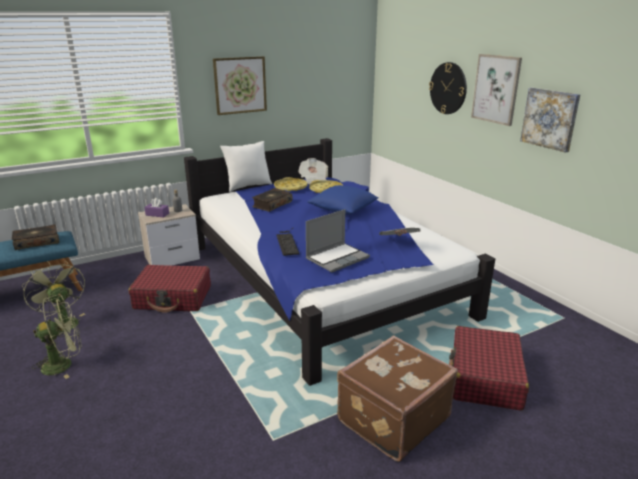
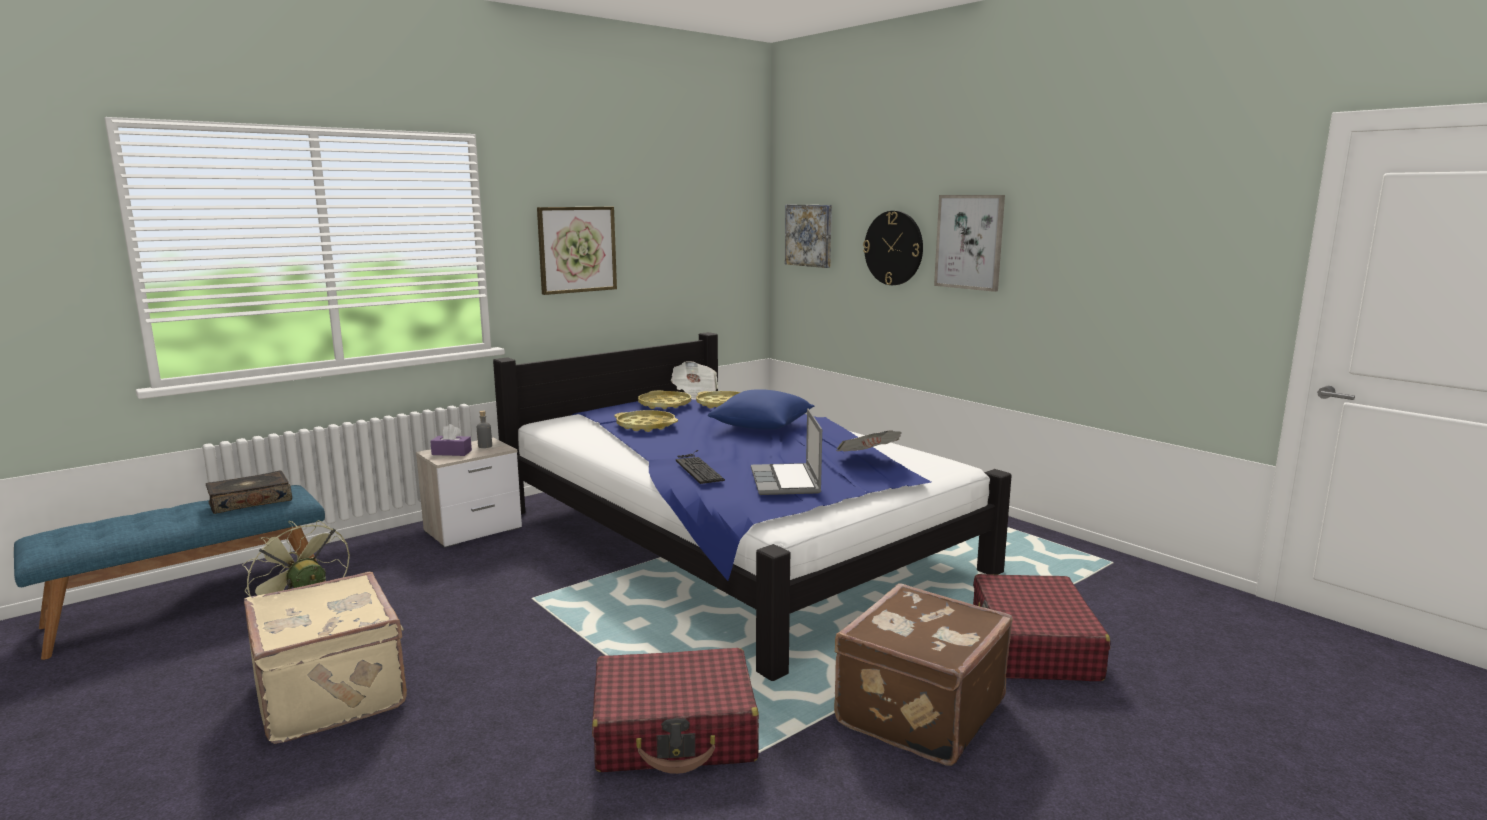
camera: 10 degrees left, 10 degrees down
(64, 364) = (334, 692): green fan -> beige suitcase
(173, 298) = (496, 583): red suitcase -> red suitcase (675, 732)
(248, 186) = (594, 406): white pillow -> none
(271, 204) = (646, 426): book -> yellow tray
(337, 258) = (786, 482): laptop -> laptop turned 135 degrees clockwise
(550, 119) = (1055, 275): picture -> picture (809, 235)

